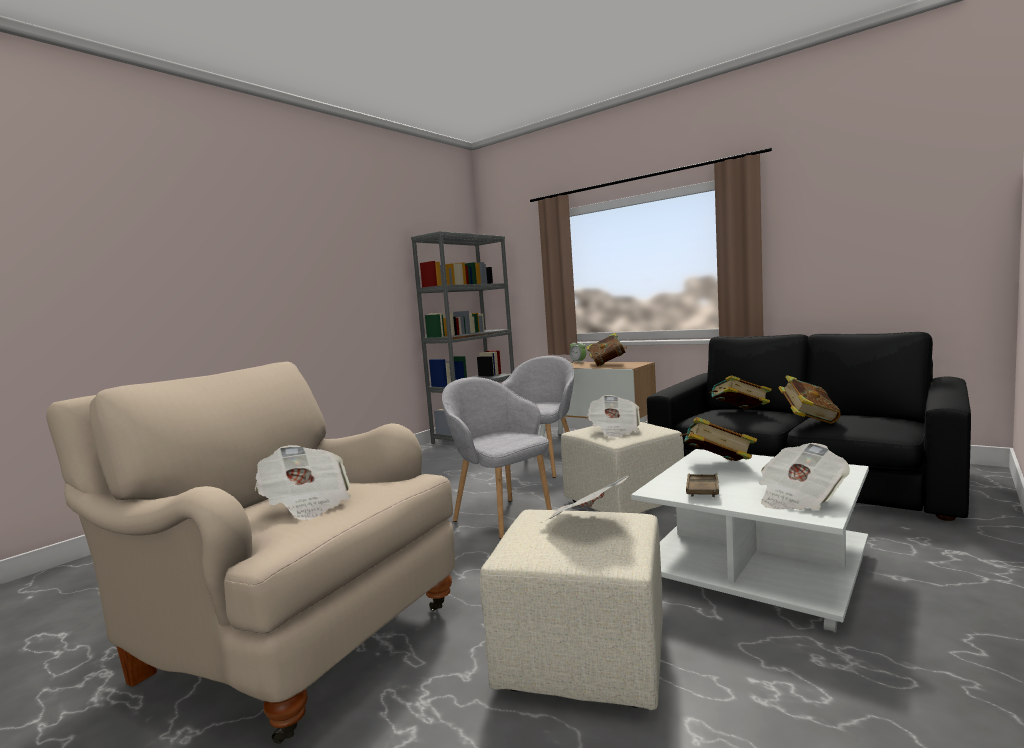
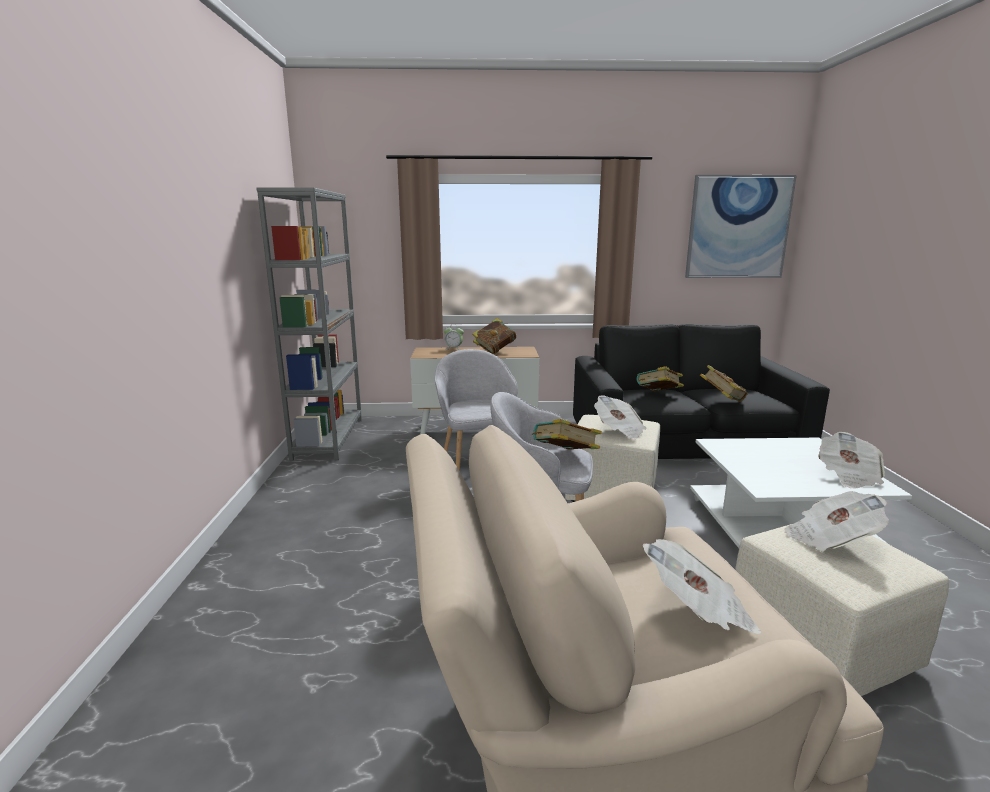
camera: 40 degrees left, 10 degrees up
(702, 489) = (786, 480): brown tray -> none
(717, 466) = (746, 454): book -> book (564, 457)
(913, 208) = (738, 227): none -> picture

